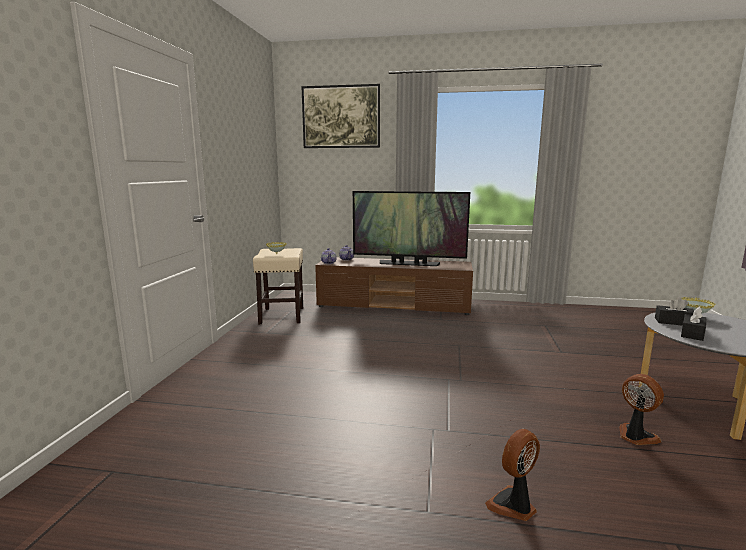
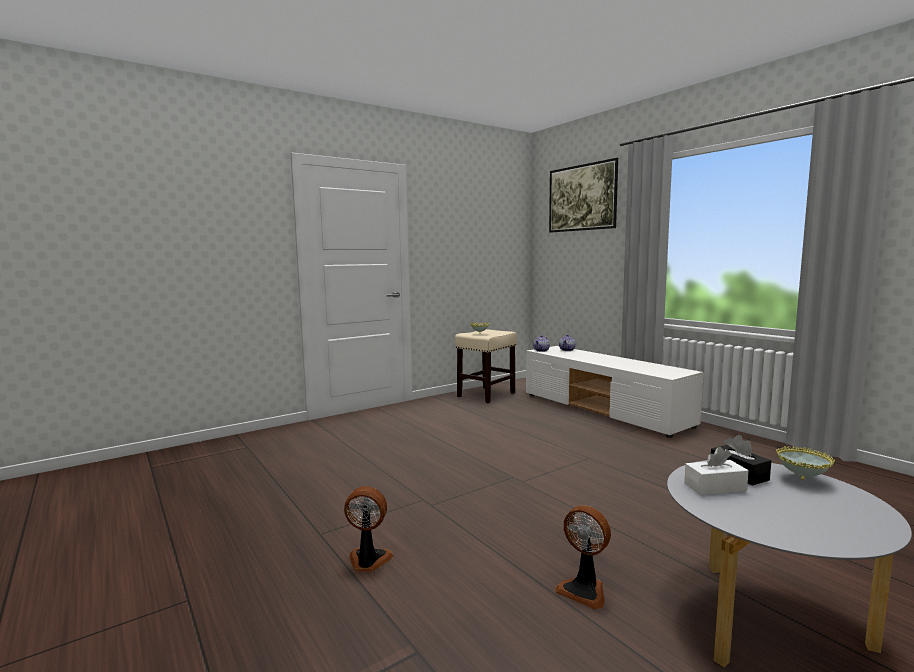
camera: 45 degrees right, 5 degrees down
(395, 305) = (604, 410): brown tv stand -> white tv stand
(408, 263) = (617, 362): television -> none
(635, 436) = (584, 590): fan -> fan turned 120 degrees clockwise
(692, 333) = (715, 487): black tissue box -> white tissue box

